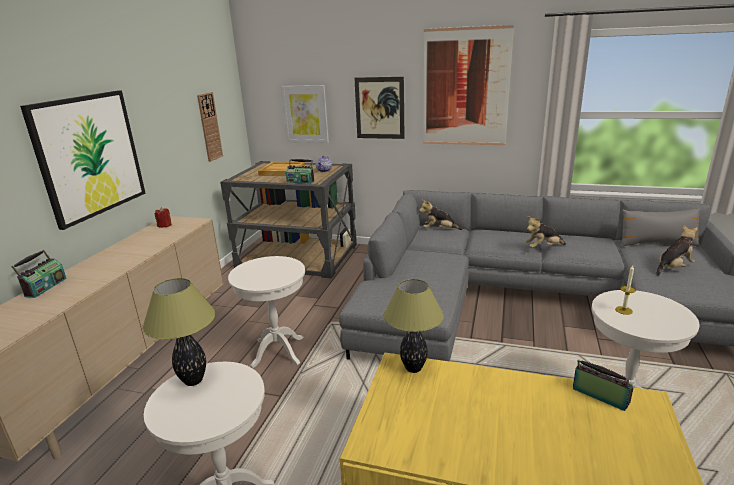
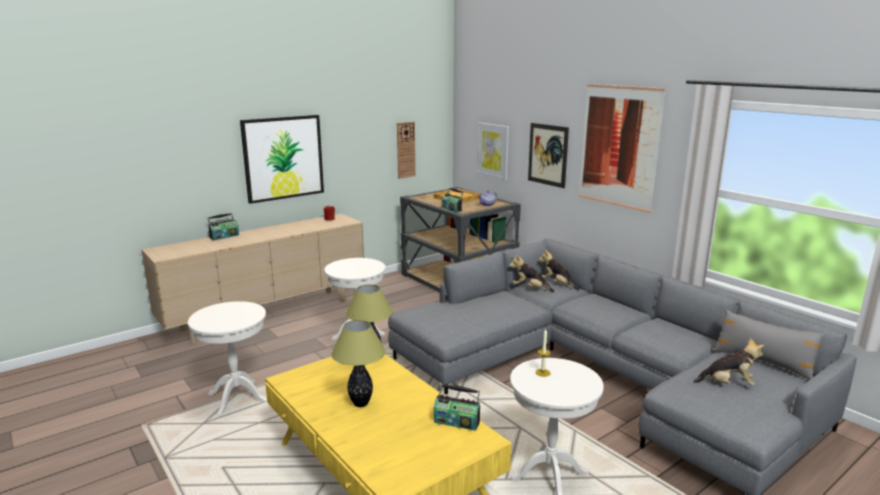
camera: 35 degrees right, 5 degrees down
(193, 381) = (232, 307): table lamp -> table lamp (360, 403)
(543, 248) = (622, 325): plush toy -> plush toy (530, 288)
(600, 396) = (457, 422): radio -> radio turned 120 degrees clockwise

